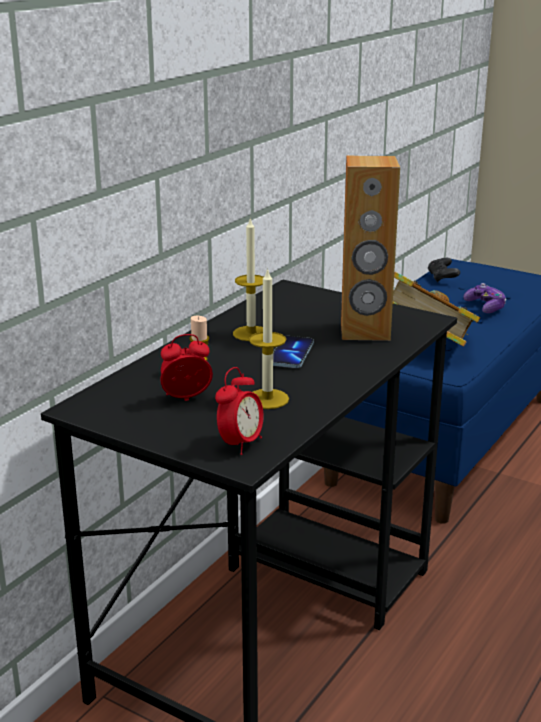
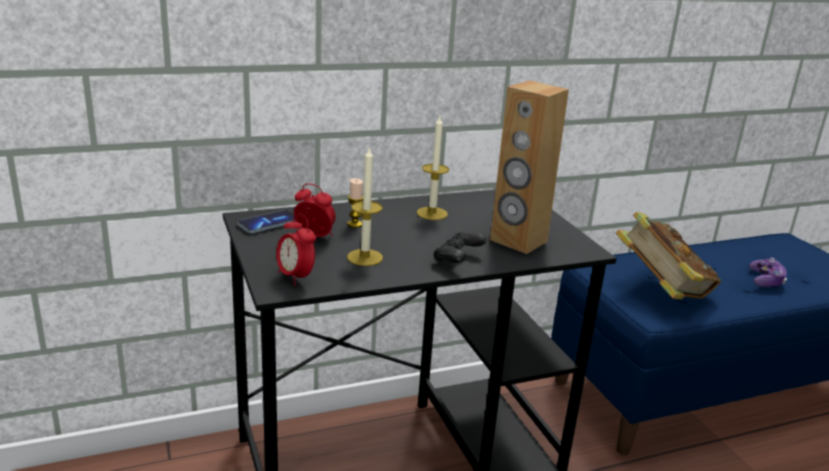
camera: 35 degrees right, 0 degrees up
(240, 444) = (295, 277): alarm clock -> alarm clock turned 75 degrees clockwise
(291, 354) = (435, 236): phone -> phone (269, 223)
(442, 278) = (756, 245): black game controller -> black game controller (457, 260)

